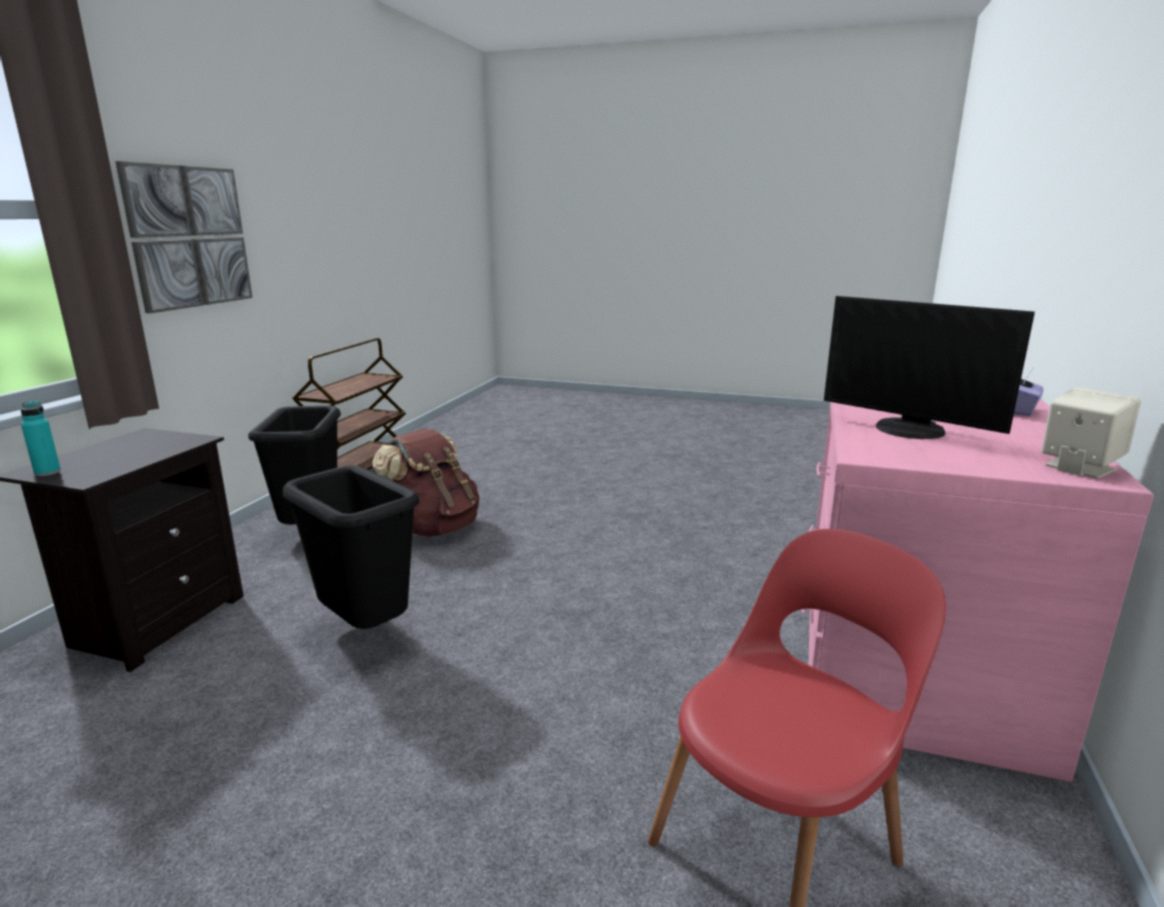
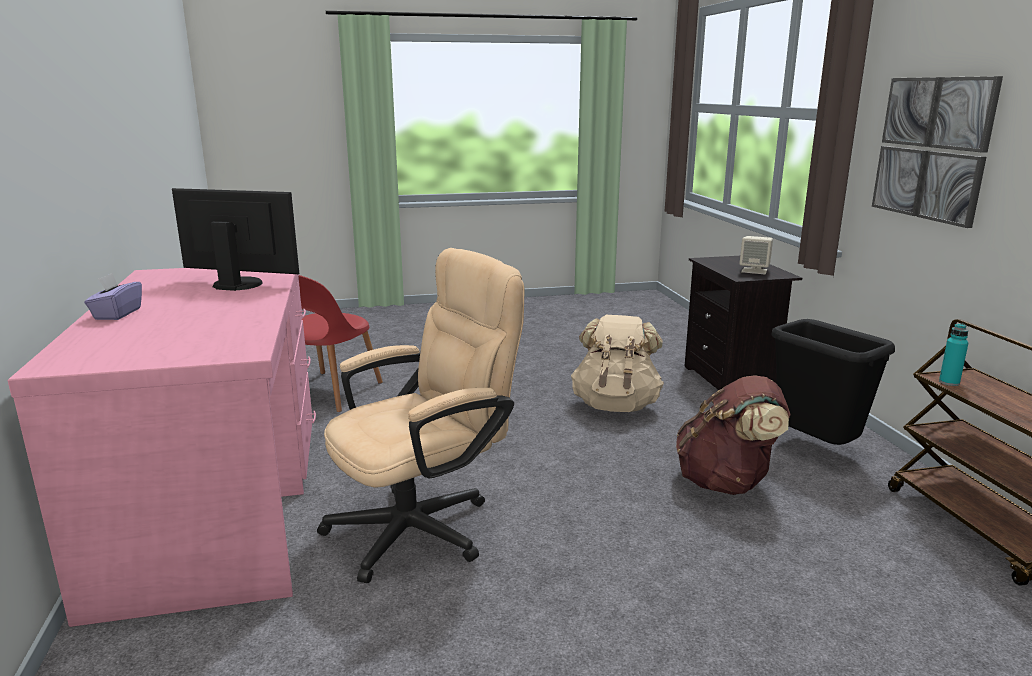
camera: 150 degrees right, 0 degrees up
(47, 472) = (733, 258): turquoise bottle -> turquoise bottle (949, 382)
(365, 629) = (616, 405): black trash can -> beige backpack
(700, 562) = (425, 525): none -> beige office chair
(1078, 467) = (153, 276): beige speaker -> beige speaker (754, 271)

